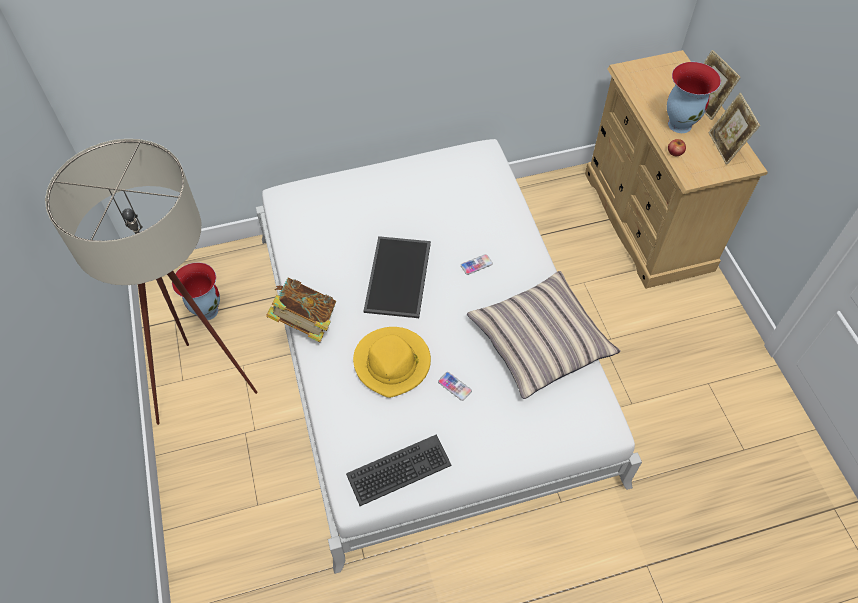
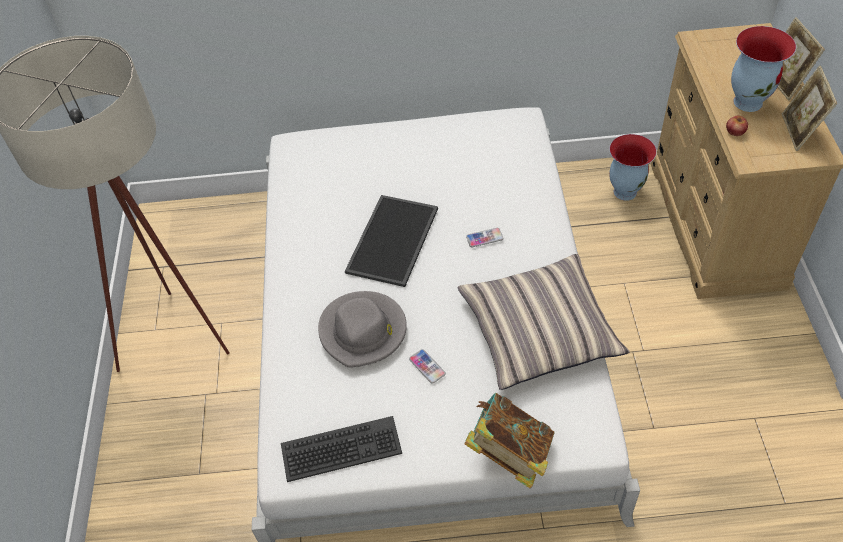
camera: 15 degrees right, 5 degrees down
(207, 310) = (199, 261): vase -> vase (624, 191)
(305, 322) = (280, 275): book -> book (509, 453)
(392, 363) = (363, 331): yellow hat -> grey hat

